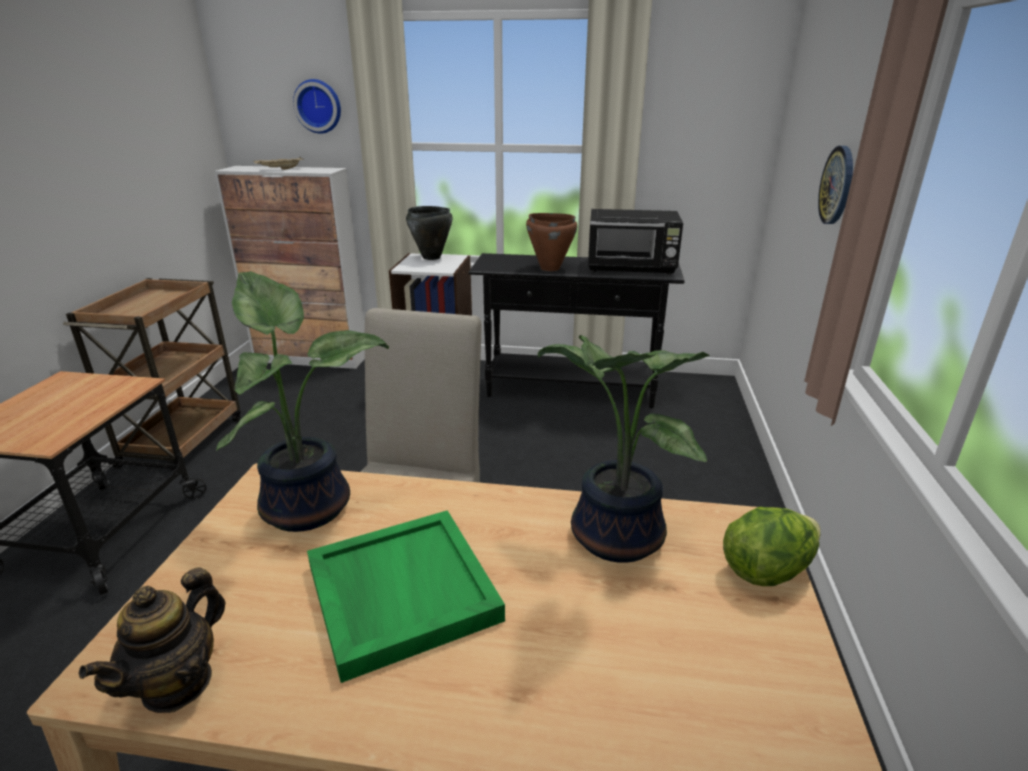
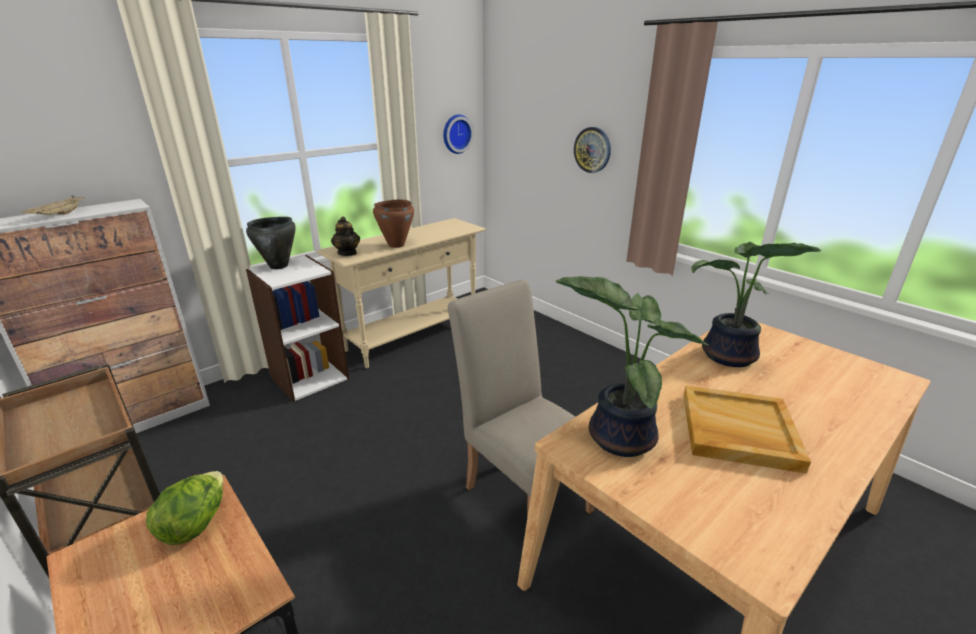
camera: 50 degrees left, 0 degrees up
(177, 683) = (783, 536): teapot -> teapot (347, 253)
(318, 106) = (85, 133): wall clock -> wall clock (456, 134)
(400, 592) = (737, 431): green tray -> beige tray
(571, 390) = (413, 337): black console table -> beige console table
(631, 268) = (443, 229): black microwave -> none
(767, 569) = (776, 336): lettuce -> lettuce (195, 524)

